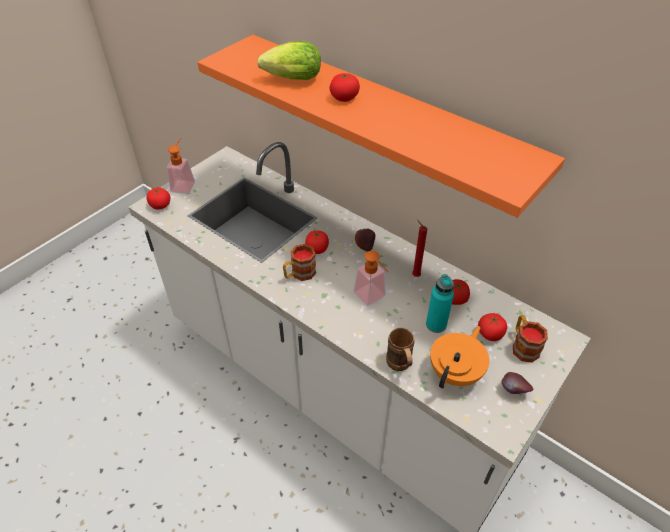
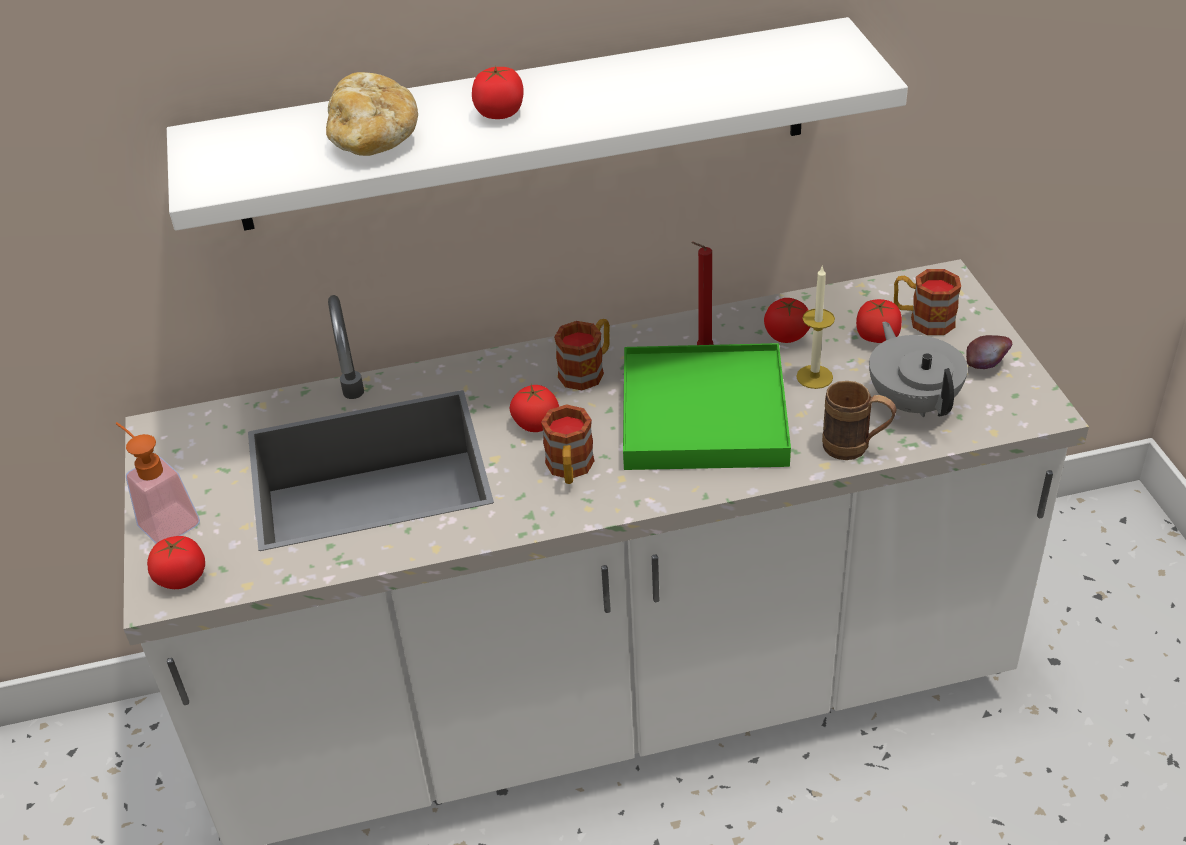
camera: 50 degrees left, 5 degrees down
(290, 79) = (374, 140): lettuce -> bread
(364, 246) = (587, 370): apple -> mug
(372, 298) = (703, 413): soap dispenser -> green tray
(384, 117) = (524, 125): orange shelf -> white shelf
(436, 324) = (814, 377): turquoise bottle -> candle
(456, 373) = (913, 402): orange teapot -> grey teapot

